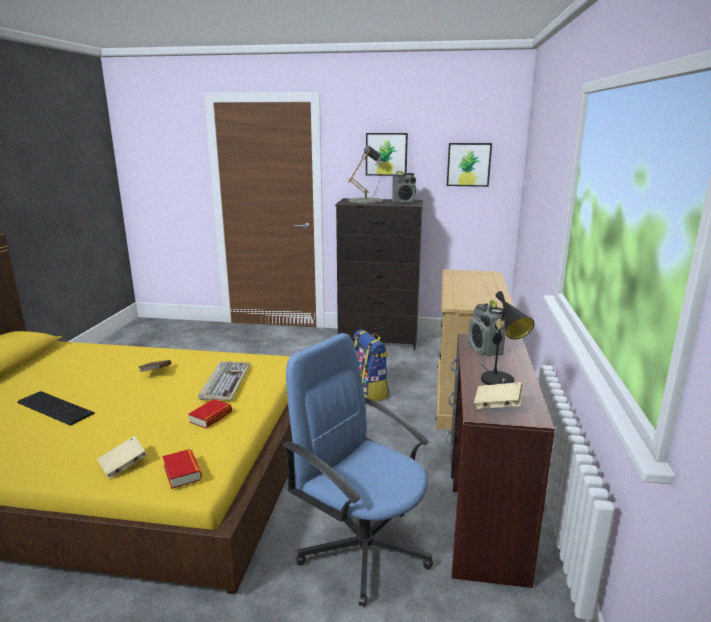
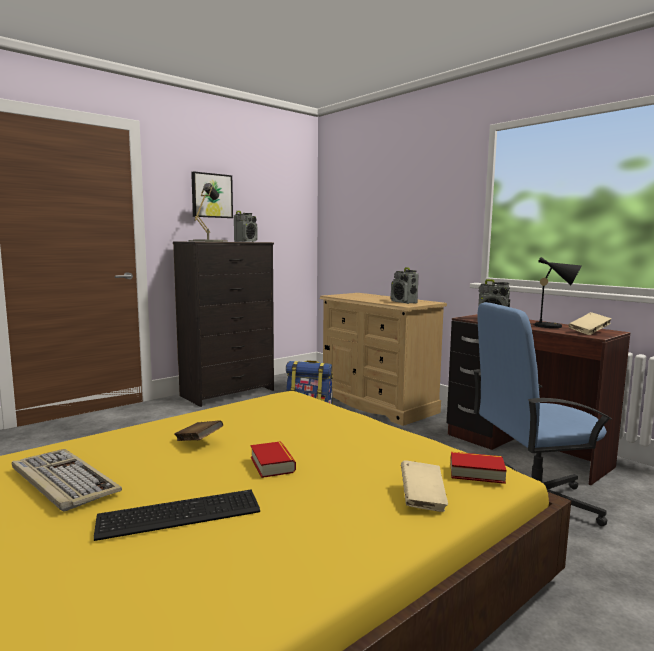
camera: 50 degrees left, 10 degrees down
(211, 417) = (368, 441): book -> book (272, 464)
(225, 382) = (297, 420): keyboard -> keyboard (62, 482)
(468, 164) = (280, 209): picture -> none
(471, 300) = (404, 302): none -> radio

